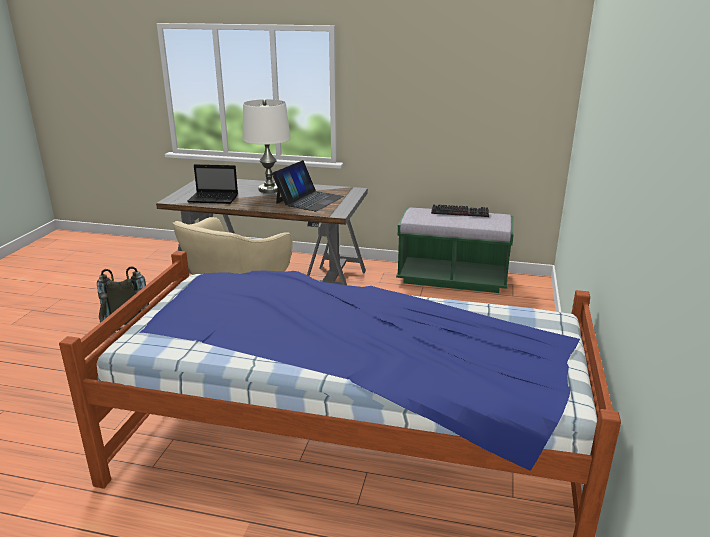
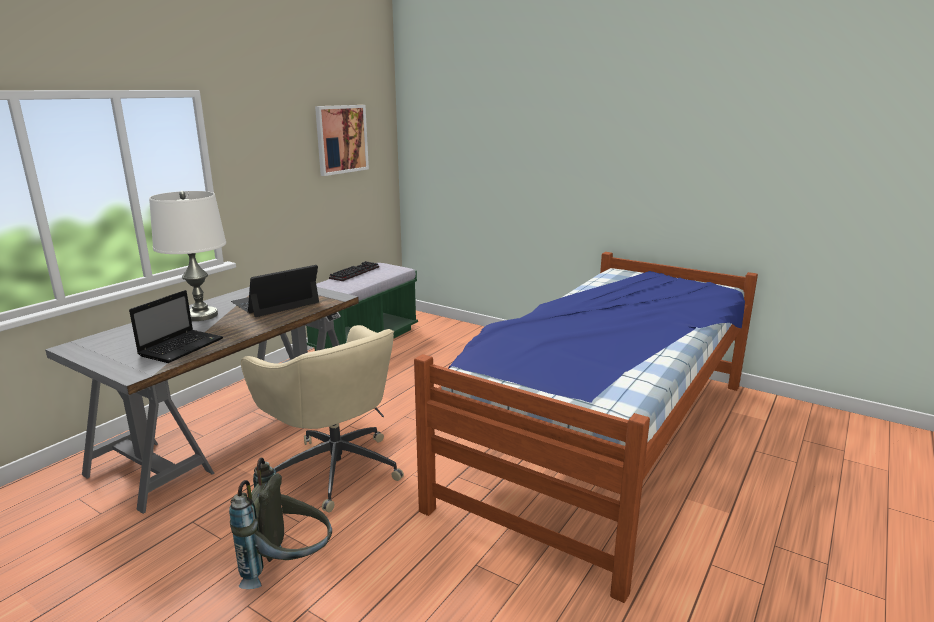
camera: 70 degrees left, 5 degrees down
(309, 200) = (275, 302): laptop -> laptop turned 90 degrees counterclockwise
(485, 79) = (341, 139): none -> picture

